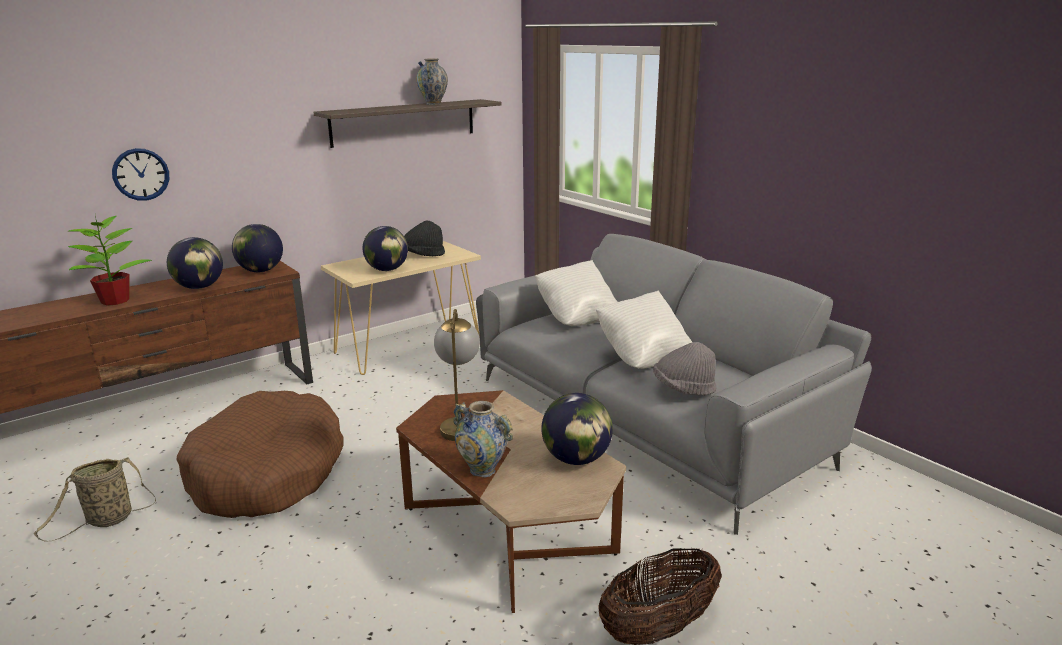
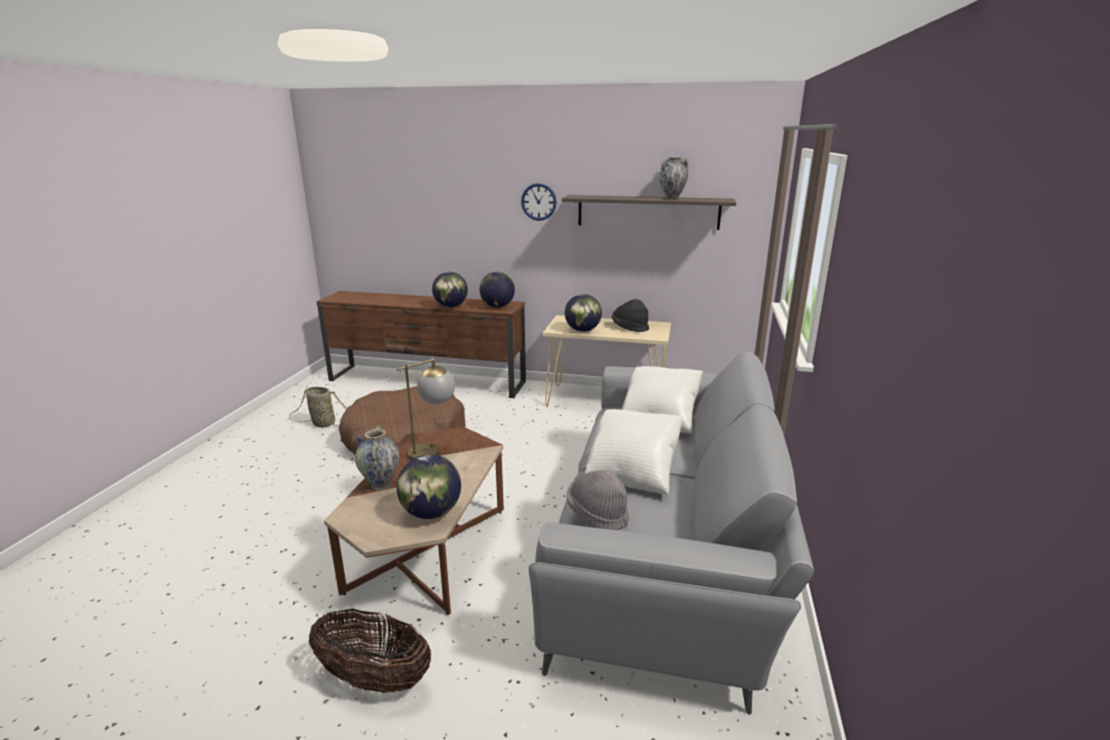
camera: 50 degrees right, 0 degrees up
(116, 300) = (407, 302): potted plant -> none
(141, 174) = (447, 225): wall clock -> wall clock (538, 202)

